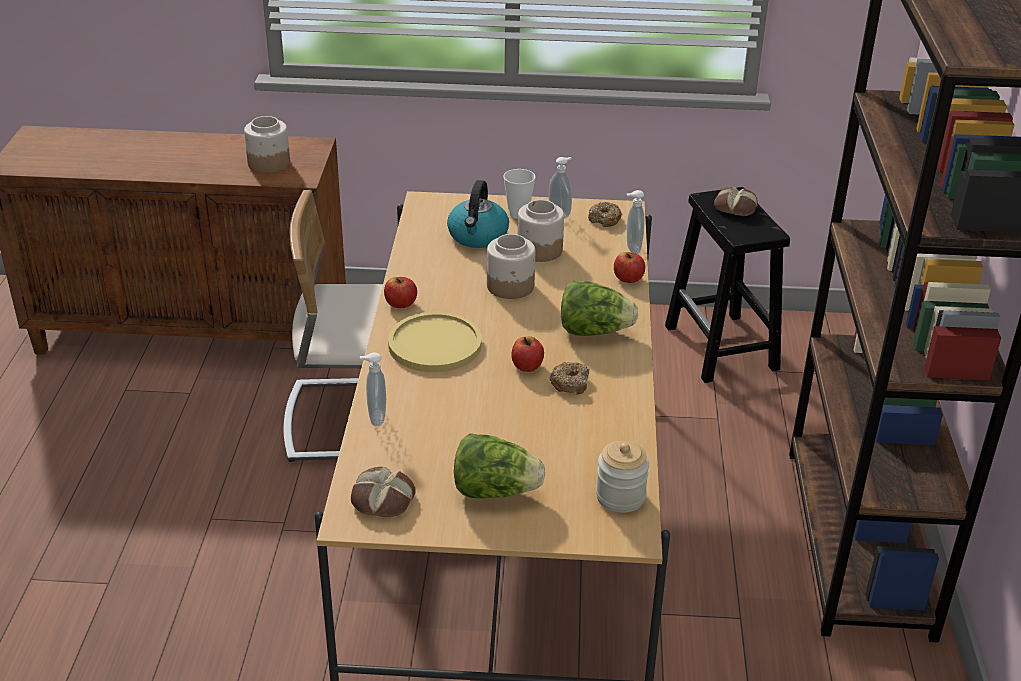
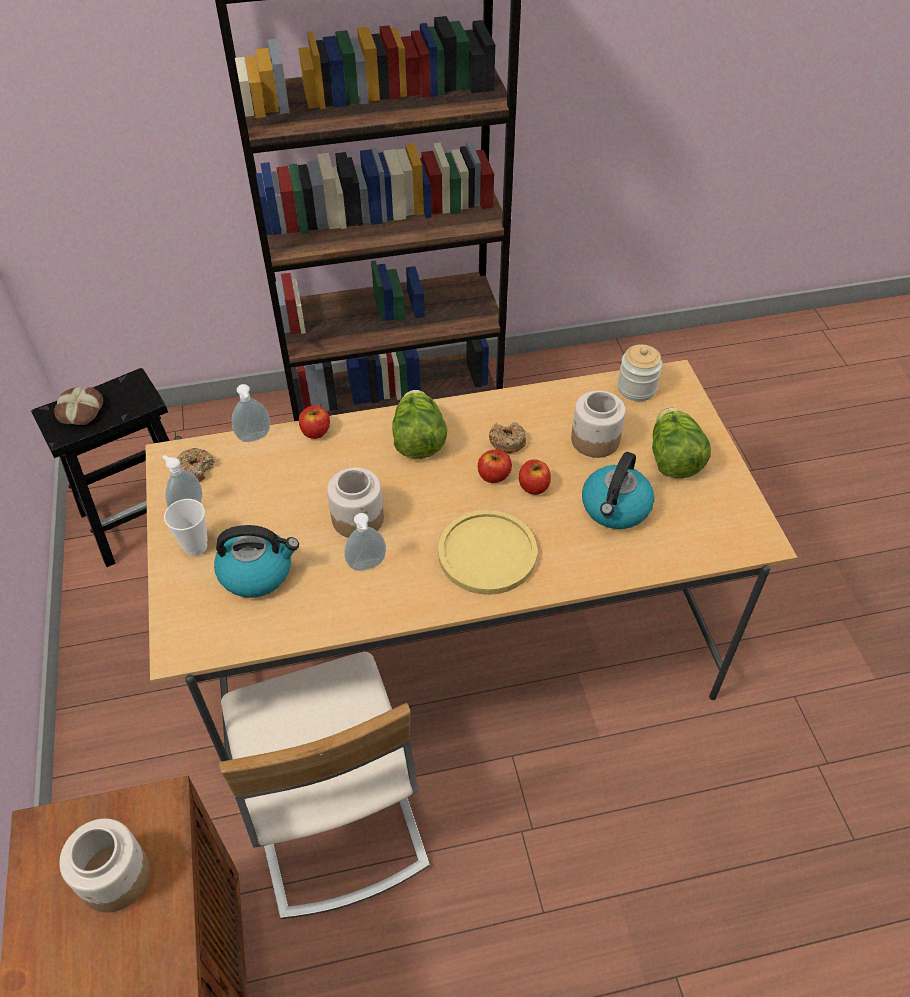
camera: 105 degrees left, 15 degrees up
(375, 418) = (624, 566): soap dispenser -> soap dispenser (367, 566)
(382, 500) = (726, 527): bread -> none
(401, 304) = (424, 604): apple -> apple (533, 486)
(447, 431) = (615, 508): none -> kettle
(539, 250) = (275, 511): jar -> jar (595, 440)

